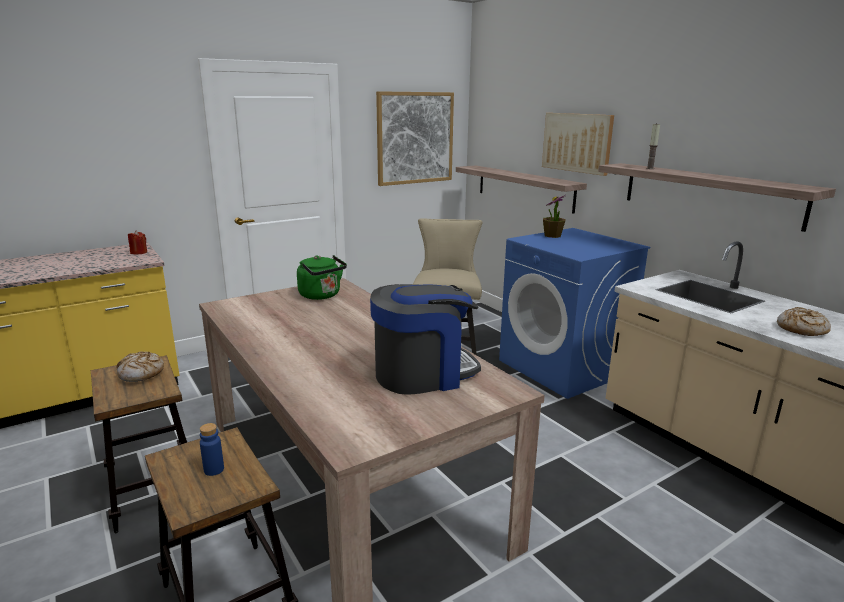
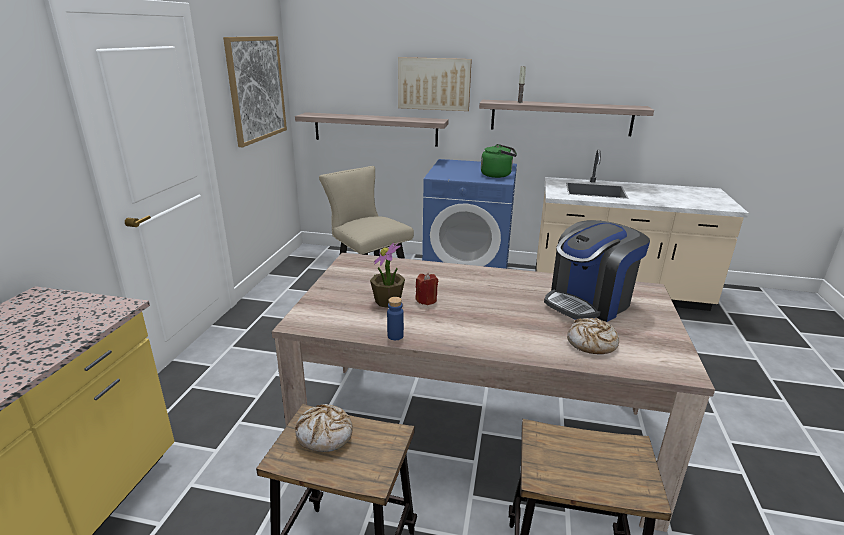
camera: 45 degrees left, 5 degrees up
(139, 252) = (69, 302): red candle -> red candle (426, 300)
(214, 469) = (584, 457): blue bottle -> blue bottle (395, 336)
(322, 295) = (369, 275): green kettle -> green kettle (498, 175)
(423, 373) = (589, 302): coffee machine -> coffee machine turned 150 degrees counterclockwise
(552, 235) = (445, 168): potted plant -> potted plant (388, 301)
(801, 329) = (669, 198): bread -> bread (591, 343)

